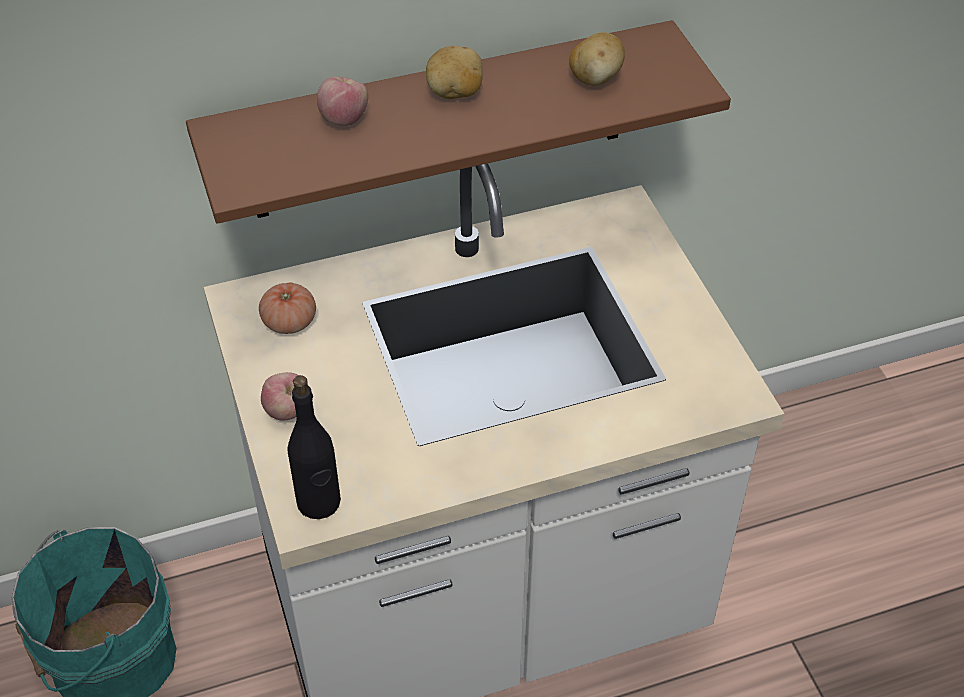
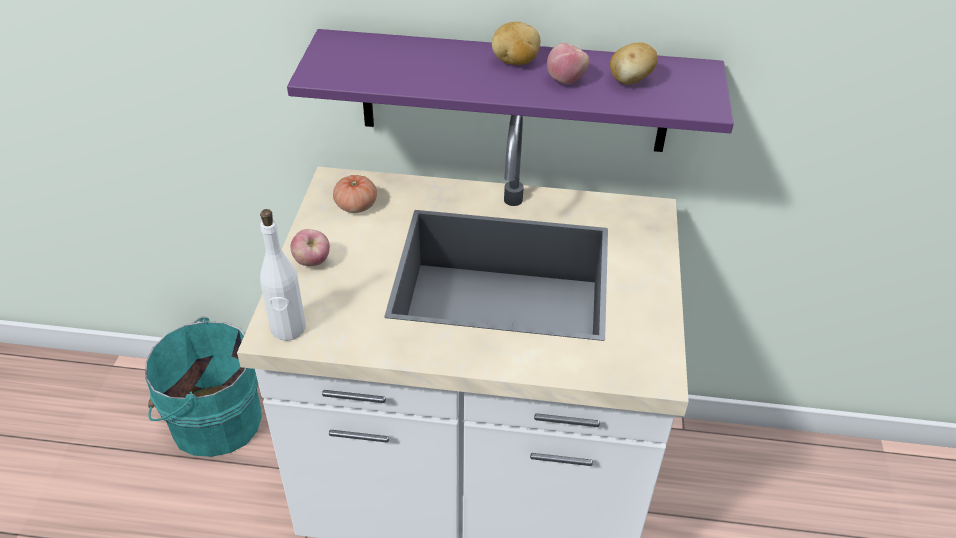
camera: 25 degrees right, 5 degrees down
(319, 502) = (288, 328): black bottle -> white bottle
(344, 119) = (422, 56): apple -> apple (566, 80)
(440, 122) = (514, 92): brown shelf -> purple shelf

